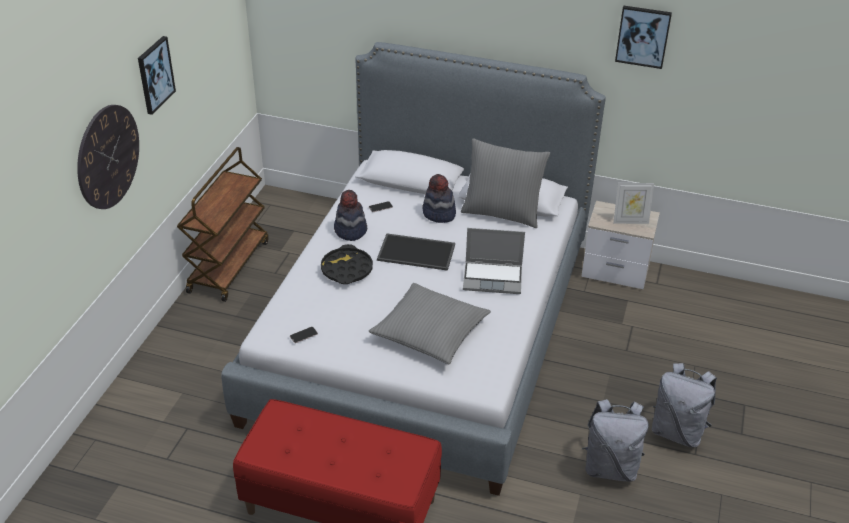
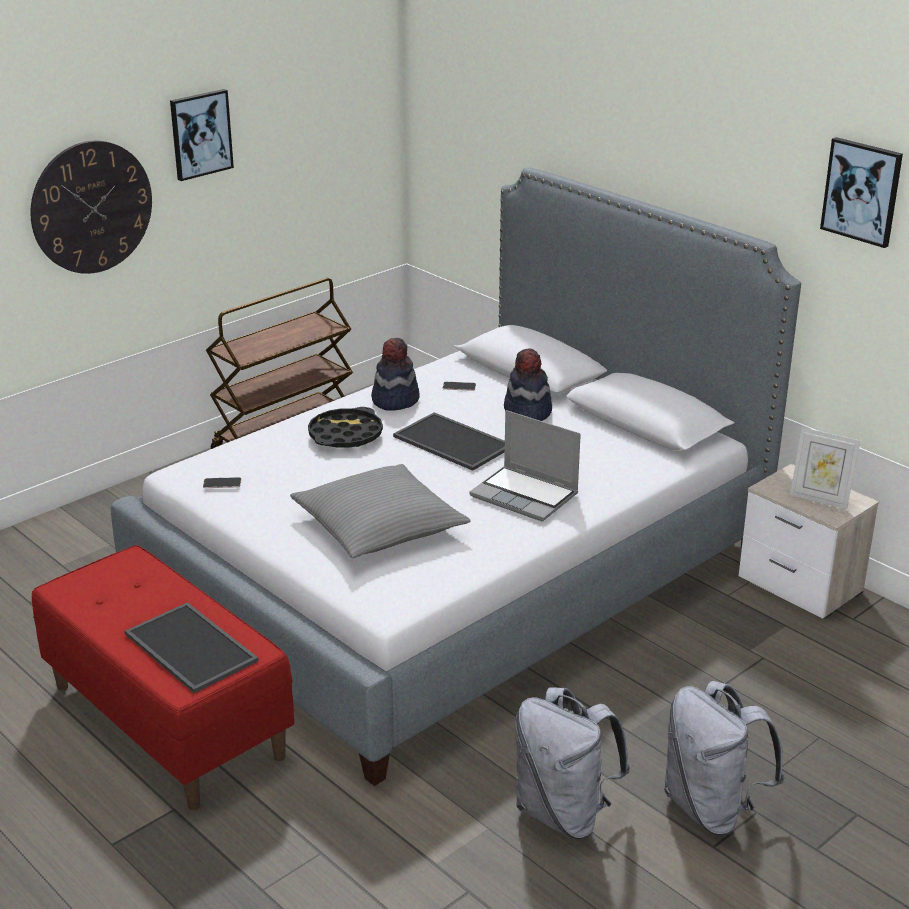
camera: 30 degrees right, 10 degrees down
(378, 461) = (188, 647): none -> tray
(502, 213) = (616, 432): grey pillow -> none

